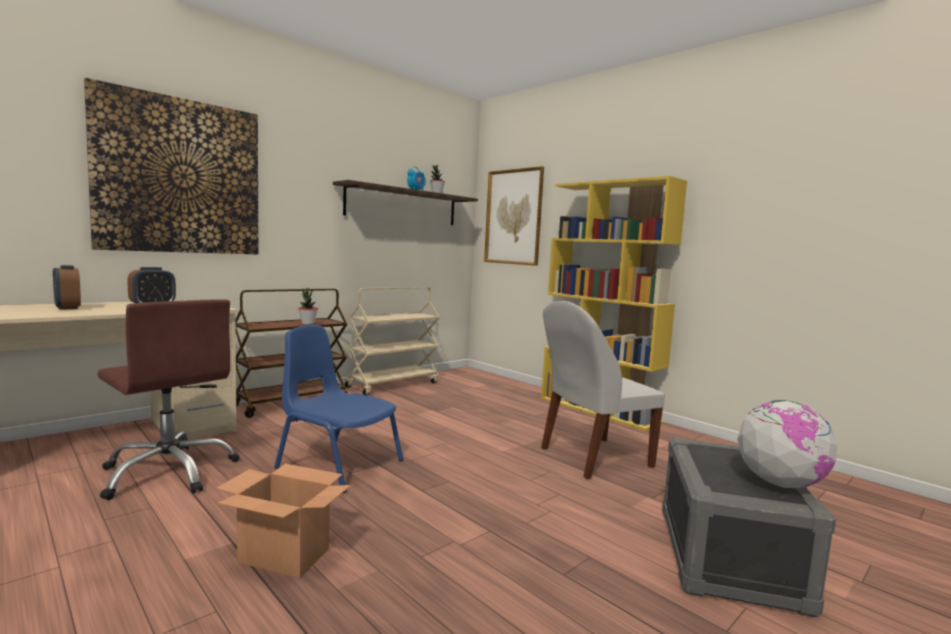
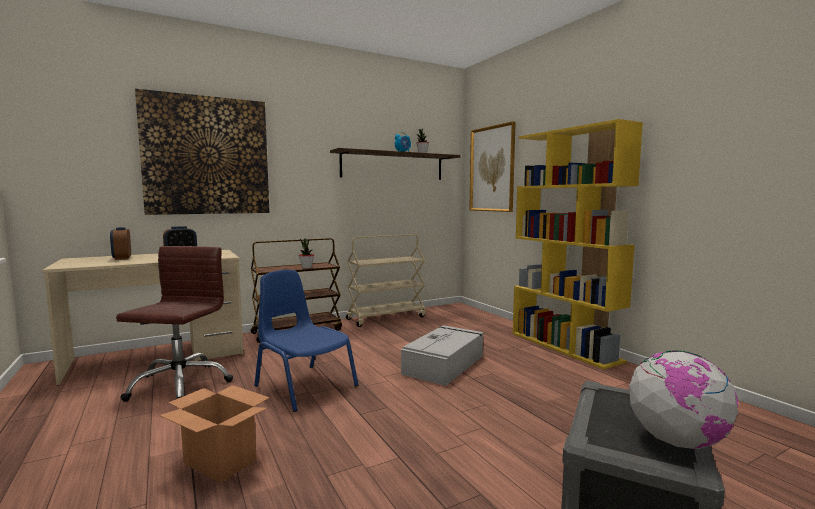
camera: 15 degrees right, 0 degrees up
(169, 472) = (179, 384): brown office chair -> brown office chair turned 135 degrees counterclockwise
(486, 433) = (444, 364): none -> grey storage box
(592, 458) = (534, 394): white chair -> none

